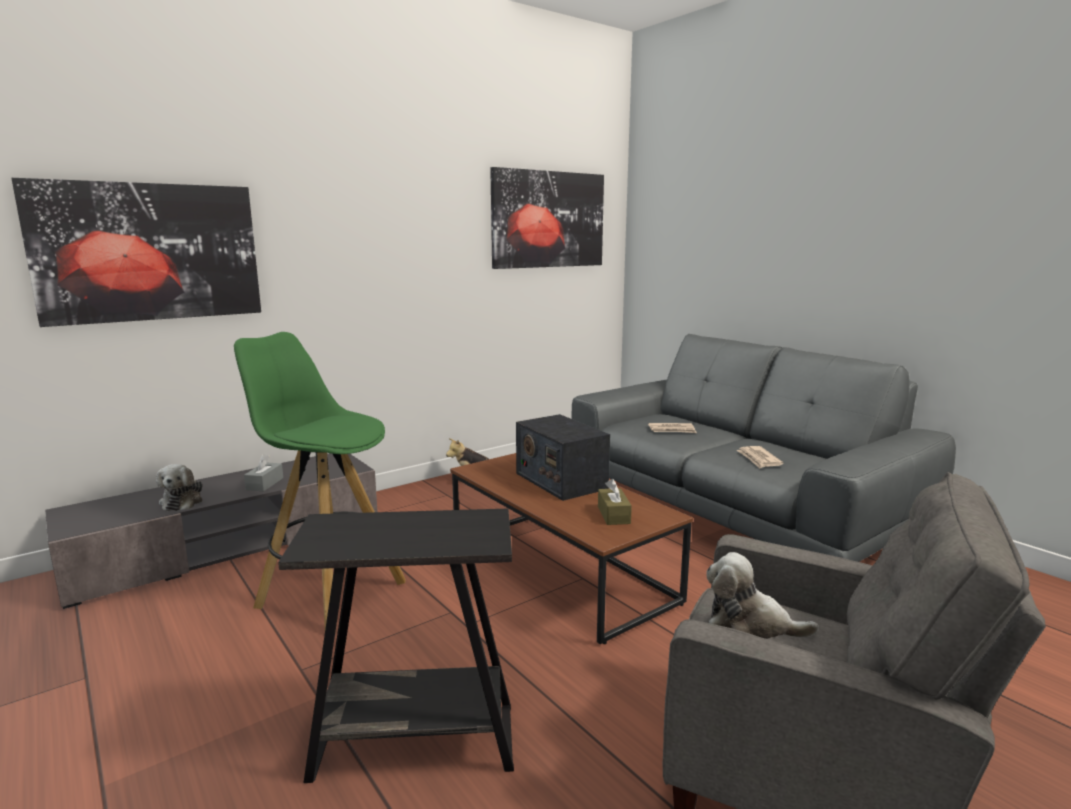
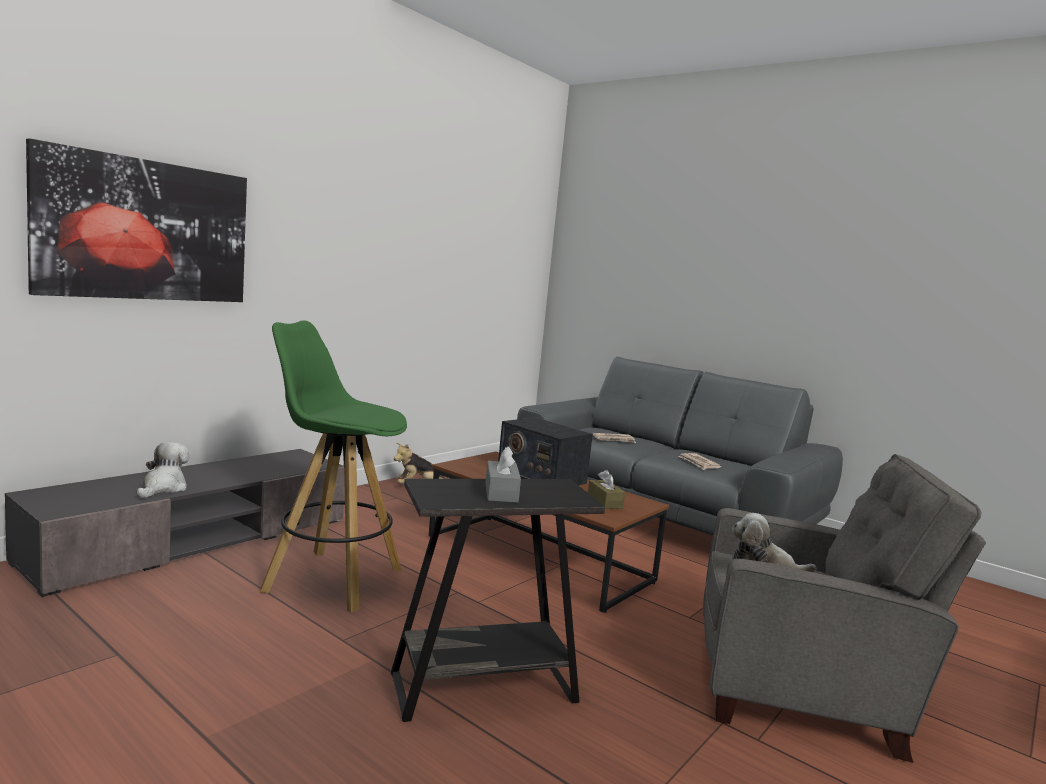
camera: 15 degrees left, 5 degrees down
(183, 501) = (163, 488): plush toy -> plush toy turned 150 degrees counterclockwise
(264, 484) = (240, 475): grey tissue box -> grey tissue box (501, 492)
(548, 219) = (492, 242): picture -> none

